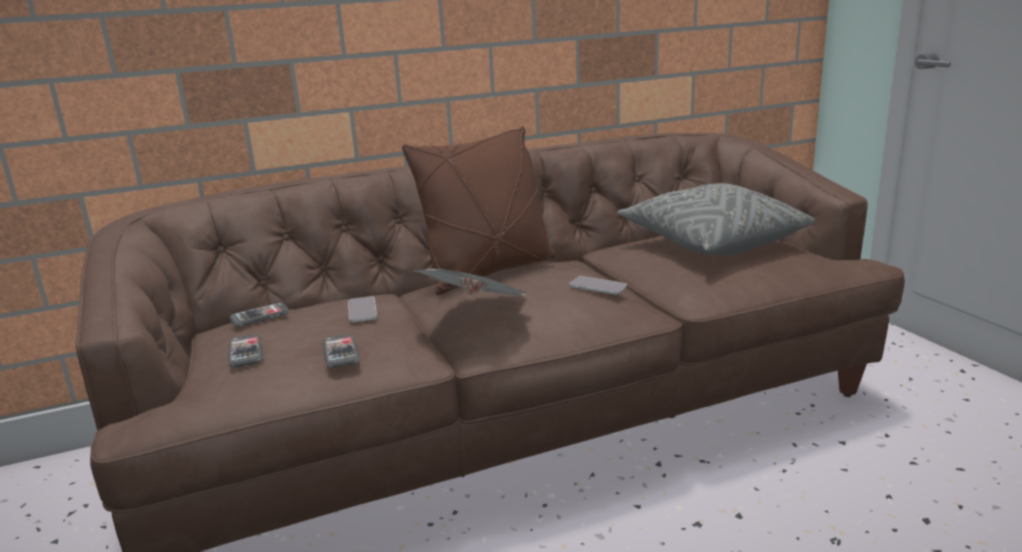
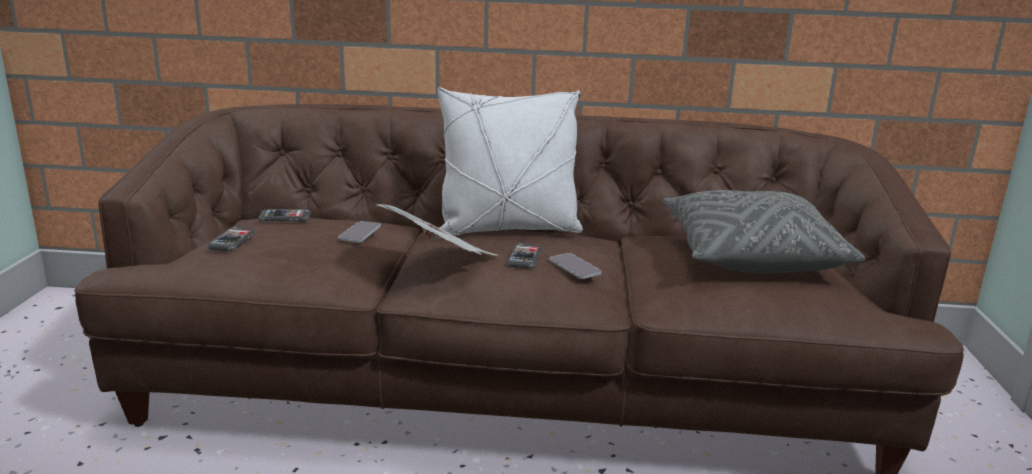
camera: 25 degrees right, 0 degrees up
(341, 353) = (294, 261): phone -> phone (524, 257)
(489, 272) = (508, 229): brown pillow -> white pillow

